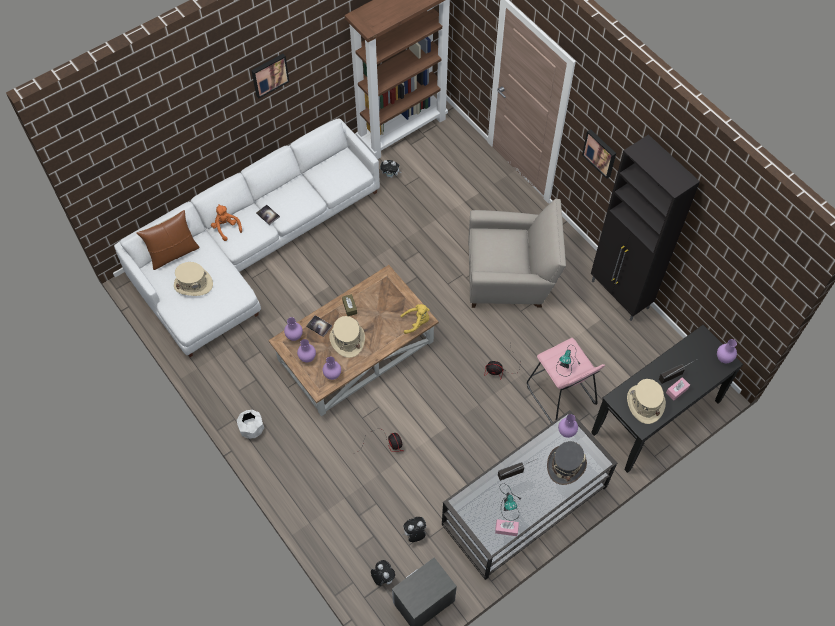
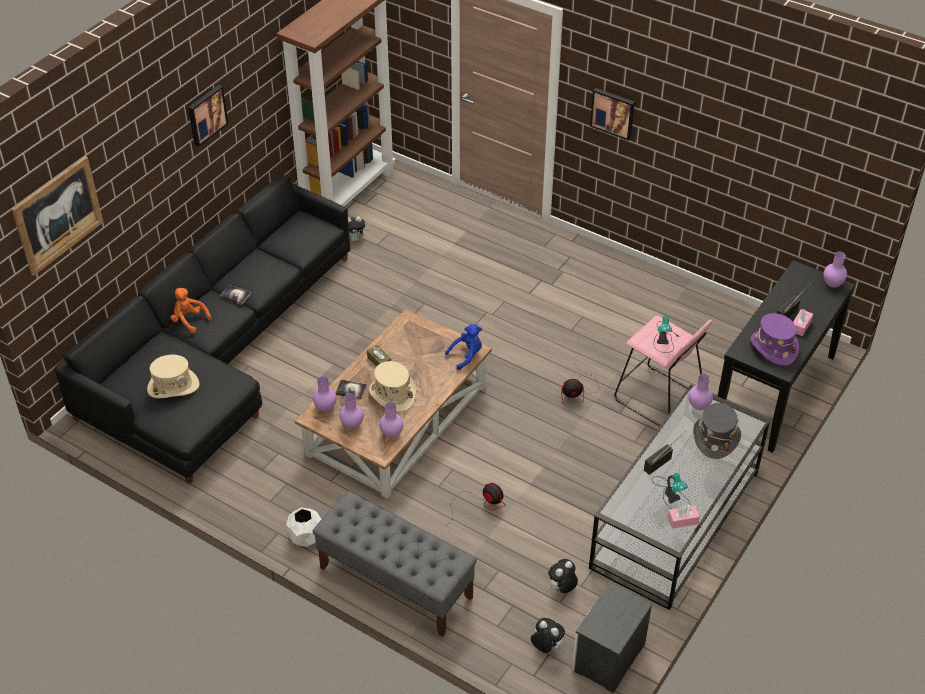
camera: 20 degrees left, 15 degrees down
(122, 147) = (58, 215): none -> picture
(173, 253) = (133, 362): brown pillow -> none
(249, 249) = (217, 353): white sofa -> black sofa
(299, 488) = (395, 582): none -> grey bench
(416, 322) = (466, 355): yellow plush toy -> blue plush toy
(511, 277) = (543, 301): beige armchair -> none
(620, 295) = (673, 287): black cabinet -> none
(644, 404) = (773, 348): beige hat -> purple hat

